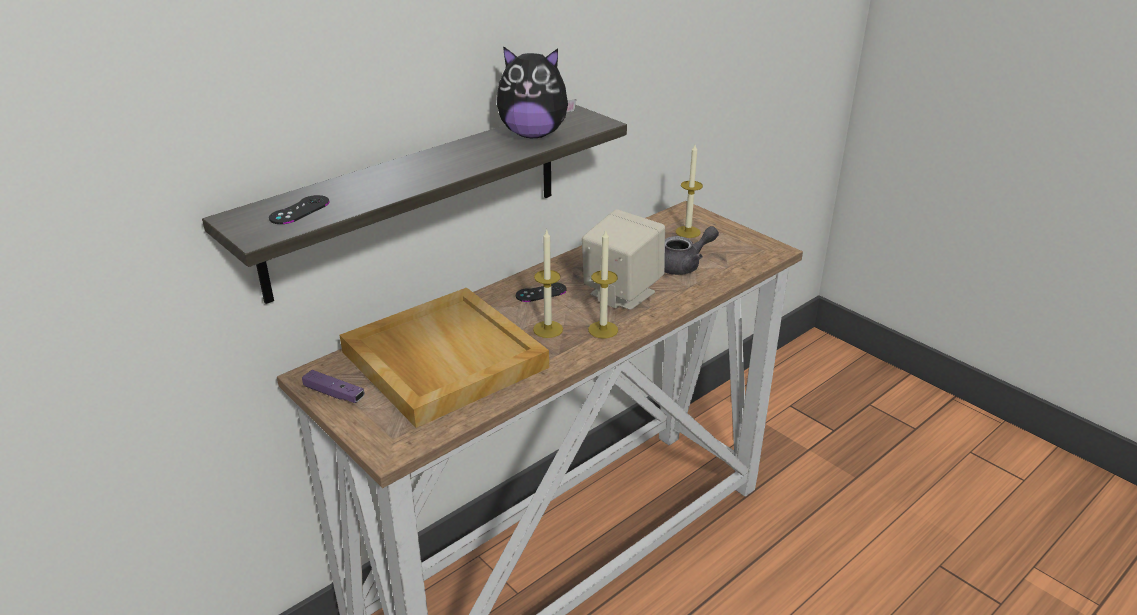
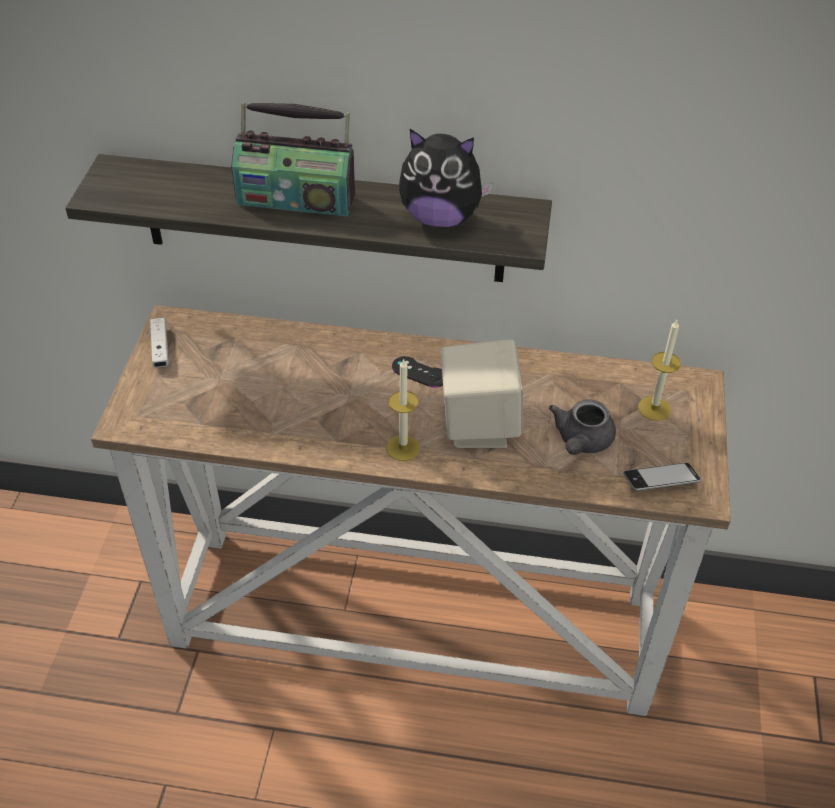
camera: 50 degrees right, 15 degrees up
(299, 210) = (153, 187): black game controller -> none
(334, 394) = (160, 348): purple game controller -> white game controller
(423, 167) = (296, 198): none -> radio
(442, 359) = (259, 376): beige tray -> none
(534, 134) = (440, 217): plush toy -> plush toy turned 45 degrees counterclockwise
(548, 329) = (366, 412): candle -> none
(683, 265) = (581, 441): grey teapot -> grey teapot turned 90 degrees clockwise
(747, 256) = (660, 481): none -> phone

